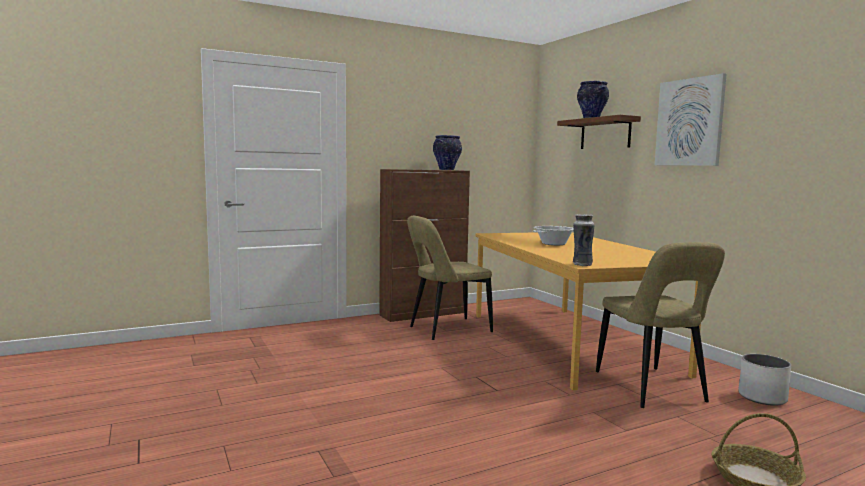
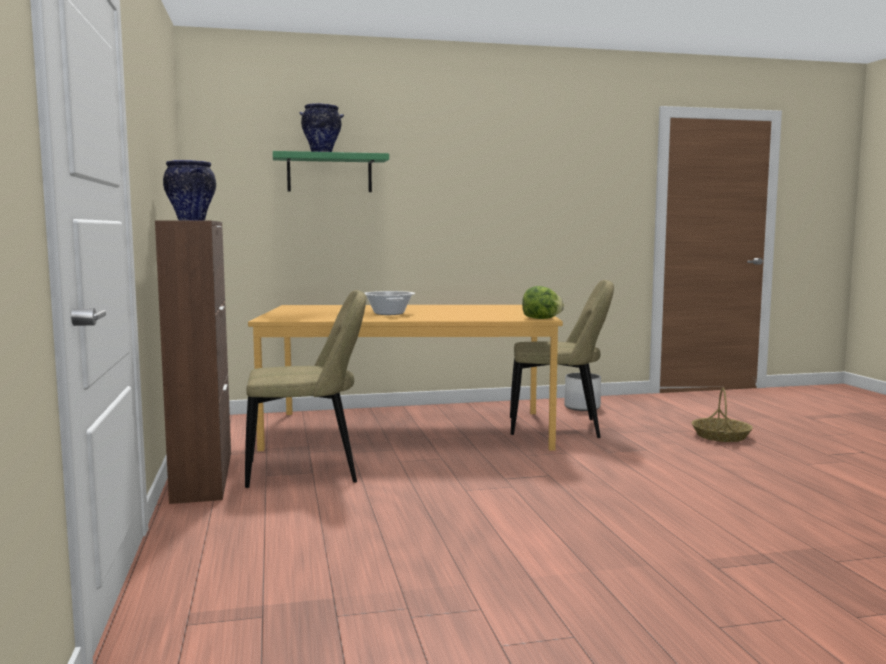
camera: 75 degrees left, 0 degrees up
(446, 330) = (308, 472): beige chair -> beige chair turned 90 degrees counterclockwise
(581, 264) = (541, 318): vase -> lettuce
(605, 133) = (329, 173): brown shelf -> green shelf
(689, 122) = (448, 169): picture -> none

